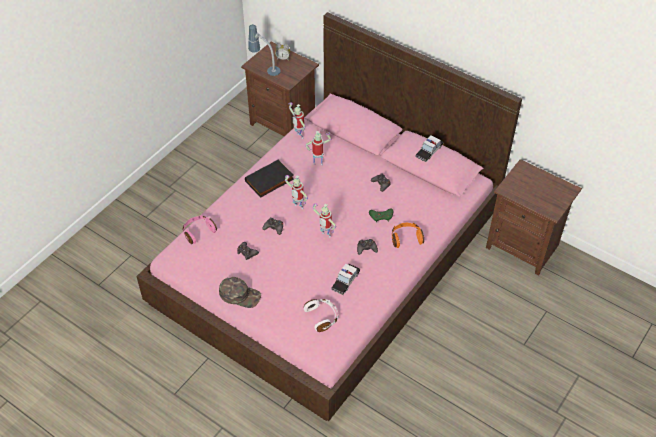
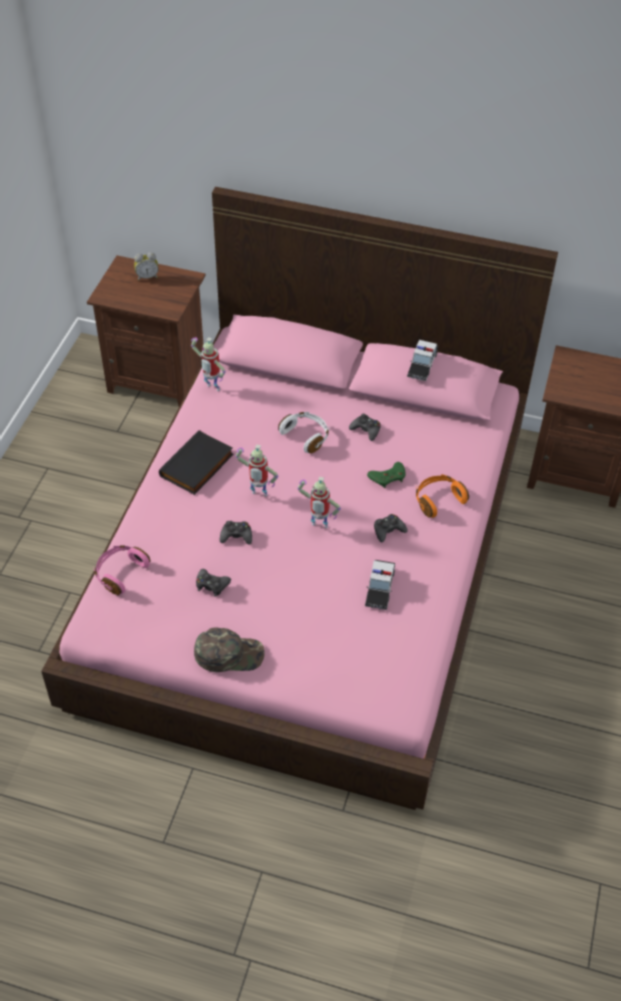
camera: 20 degrees left, 0 degrees up
(265, 69) = (126, 298): table lamp -> none
(318, 163) = (259, 421): toy robot -> none
(322, 317) = (370, 652): white headphones -> white headphones (306, 436)

